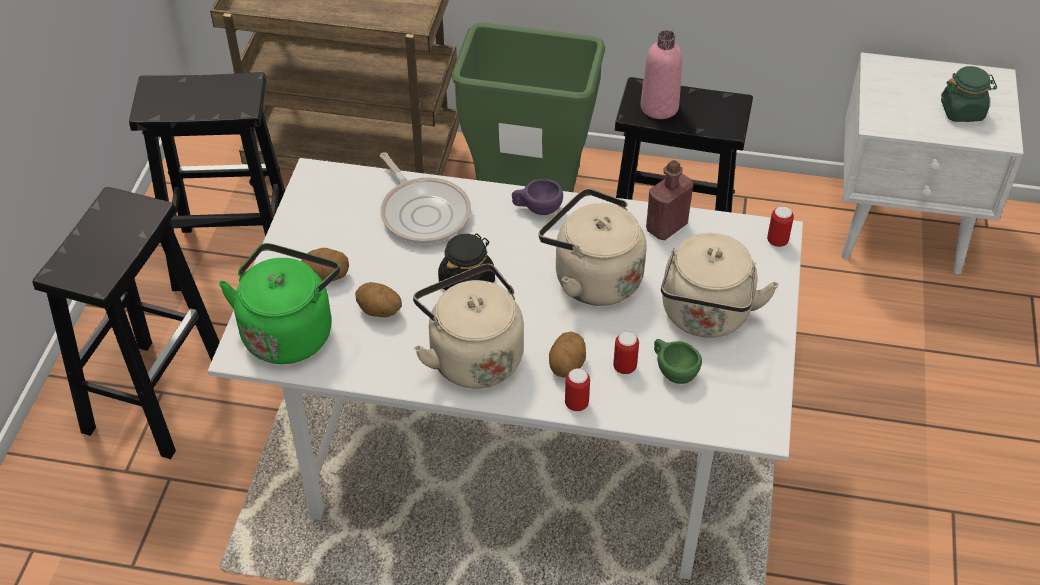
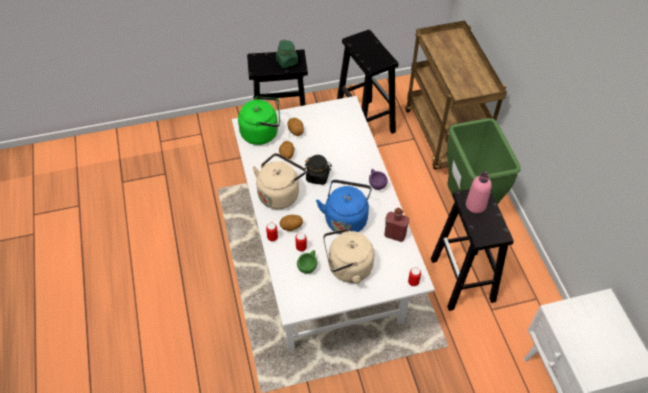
camera: 65 degrees right, 5 degrees up
(423, 212) = (349, 146): frying pan -> none
(592, 278) = (346, 218): beige kettle -> blue kettle
(962, 111) = (597, 352): green jar -> green jar (287, 62)

